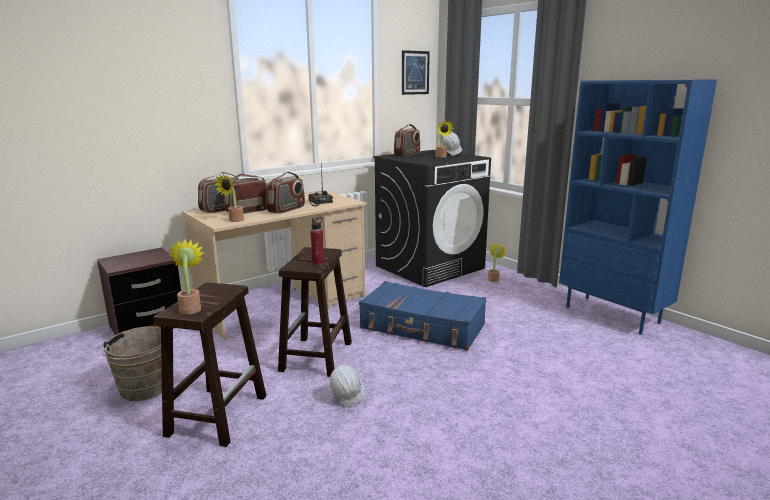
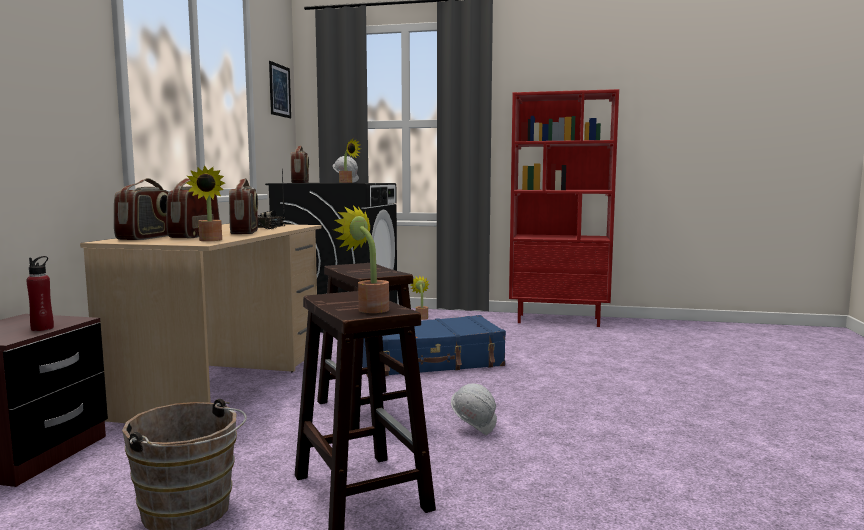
camera: 40 degrees left, 10 degrees down
(318, 262) = (382, 270): red bottle -> red bottle (42, 328)
(613, 314) = (559, 320): blue bookcase -> red bookcase

